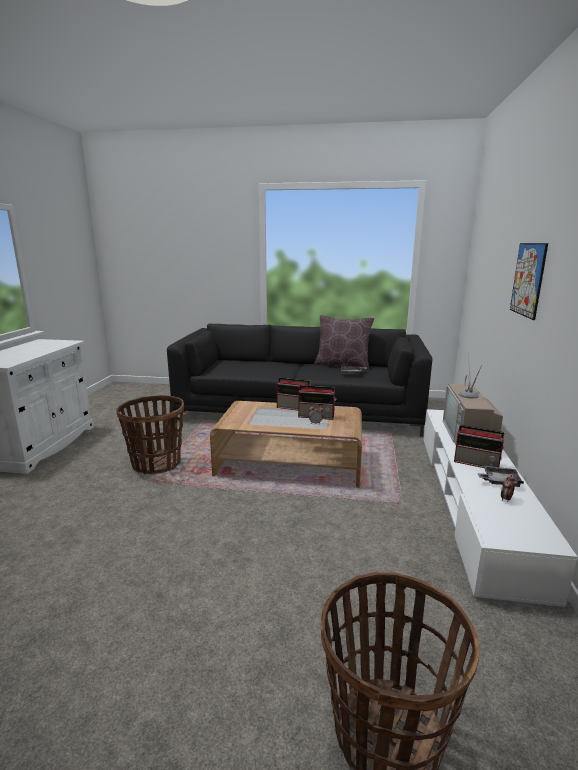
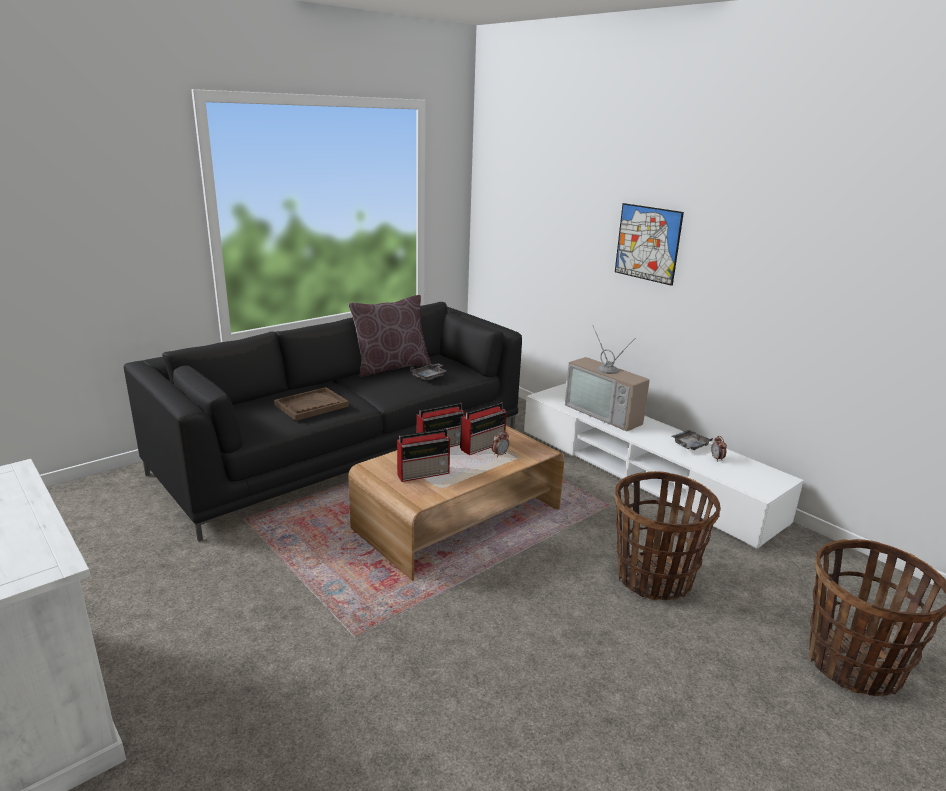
camera: 50 degrees left, 5 degrees up
(156, 463) = (310, 610): basket -> basket (653, 578)
(260, 368) = (311, 406): none -> brown tray
(477, 463) = (654, 436): radio -> radio (424, 473)

